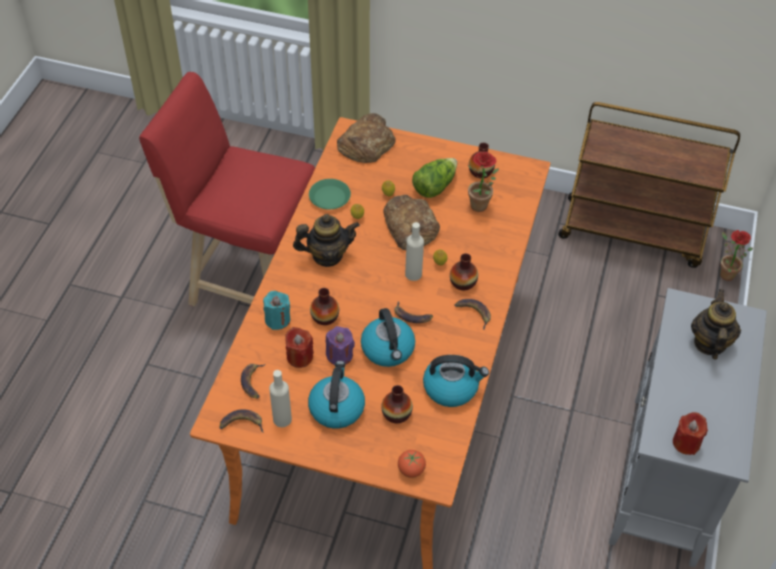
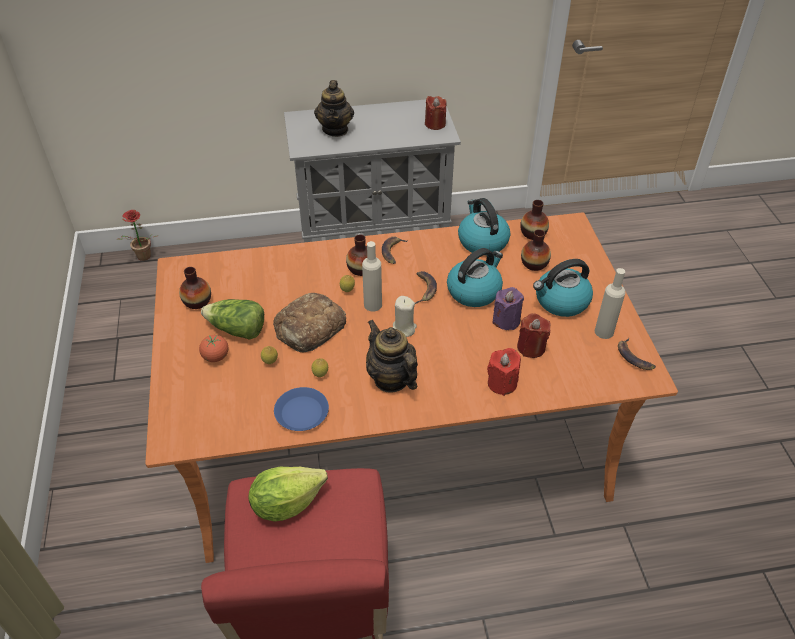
camera: 115 degrees left, 5 degrees down
(253, 382) = (586, 369): banana -> none
(272, 180) = (286, 503): none -> lettuce
(277, 319) = (502, 383): turquoise candle -> red candle
(325, 317) = (471, 348): vase -> vase (533, 233)
(330, 197) = (301, 412): green plate -> blue plate
(366, 144) = (190, 414): bread -> none
(374, 283) = (403, 328): none -> beige candle
(411, 470) = (576, 239): tomato -> tomato (216, 357)
(481, 208) = (253, 286): potted plant -> none
(633, 232) = (109, 323): brown cart -> none
(709, 343) = (335, 129): teapot -> teapot turned 75 degrees counterclockwise

